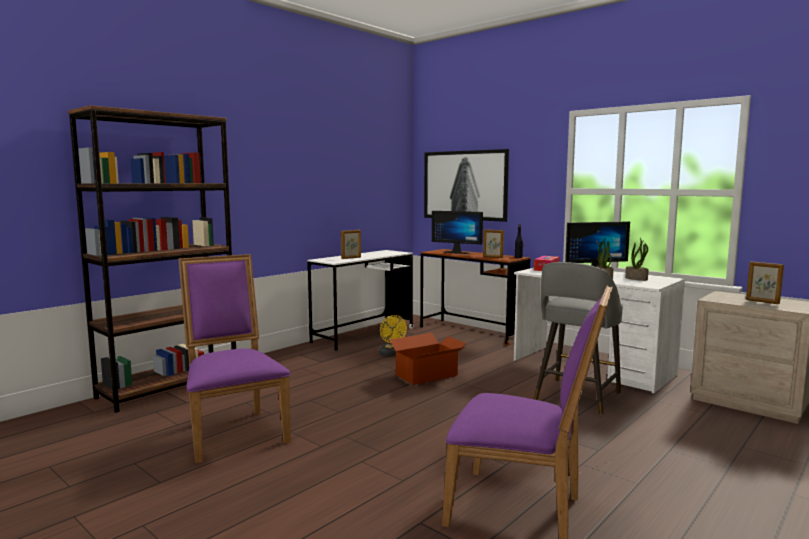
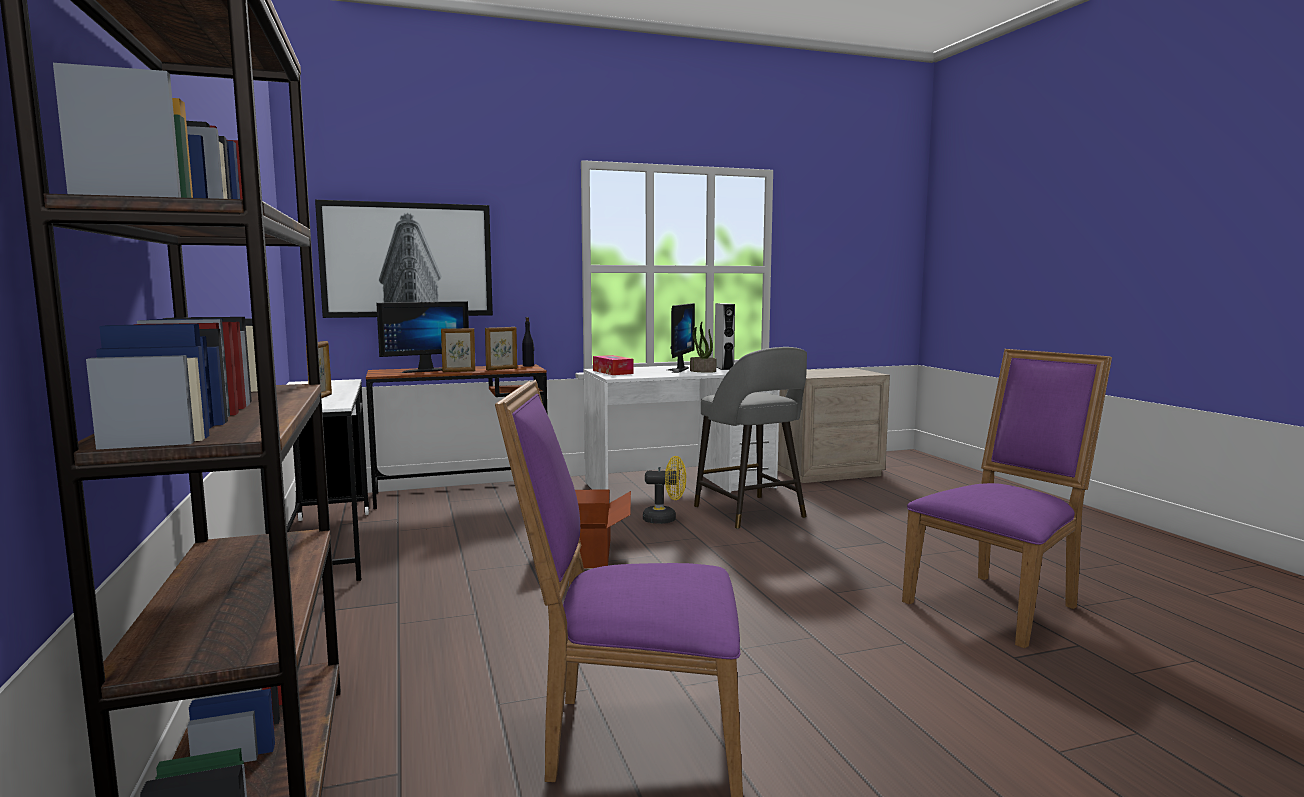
camera: 60 degrees left, 0 degrees up
(391, 354) = (460, 552): yellow fan -> yellow fan (665, 519)
(636, 279) = (724, 368): potted plant -> grey speaker
(762, 302) = (835, 372): picture frame -> picture frame (459, 371)

